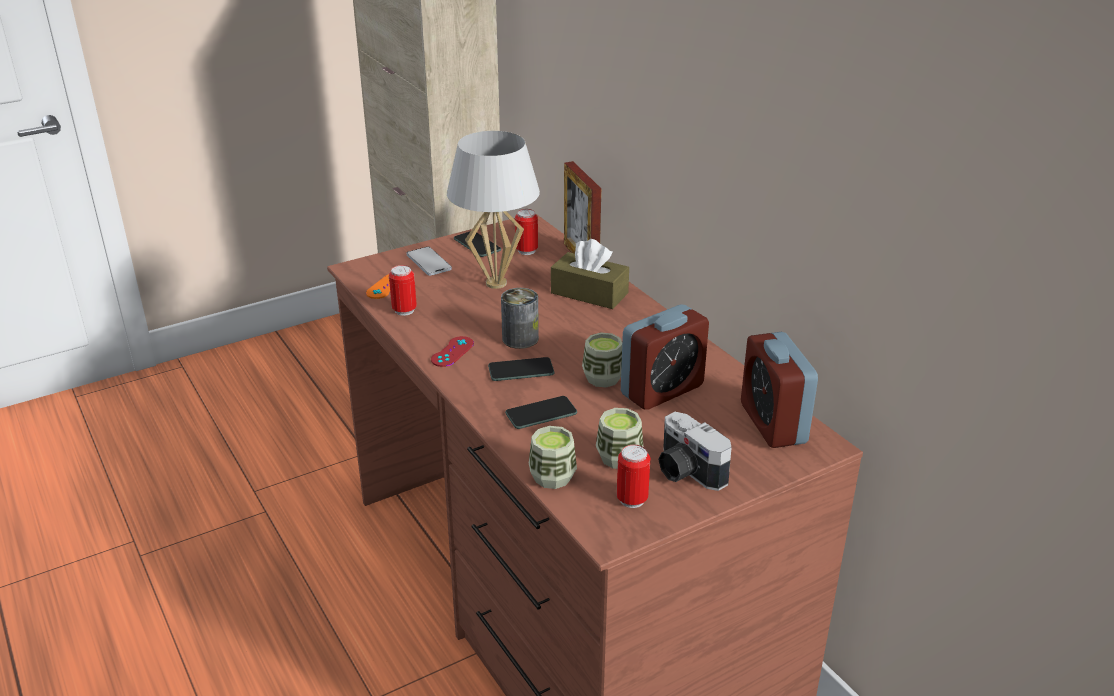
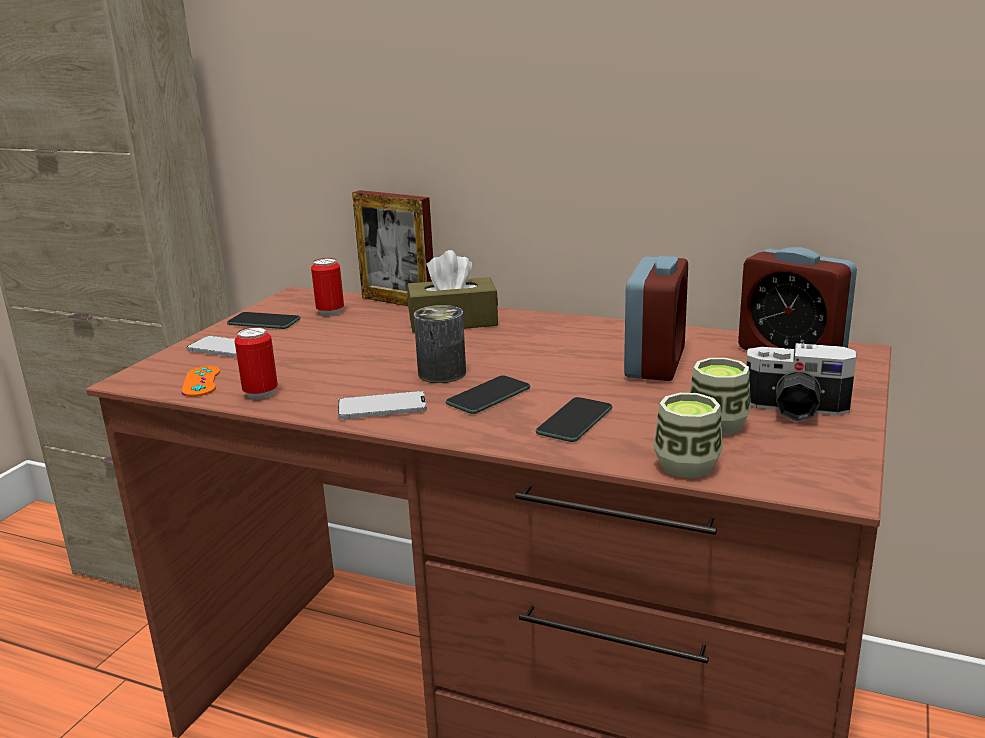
camera: 35 degrees left, 10 degrees down
(452, 352) = (382, 407): red game controller -> phone
(495, 283) = (337, 342): white table lamp -> none
(603, 378) = (584, 374): cup -> none
(632, 500) = (795, 451): can -> none

